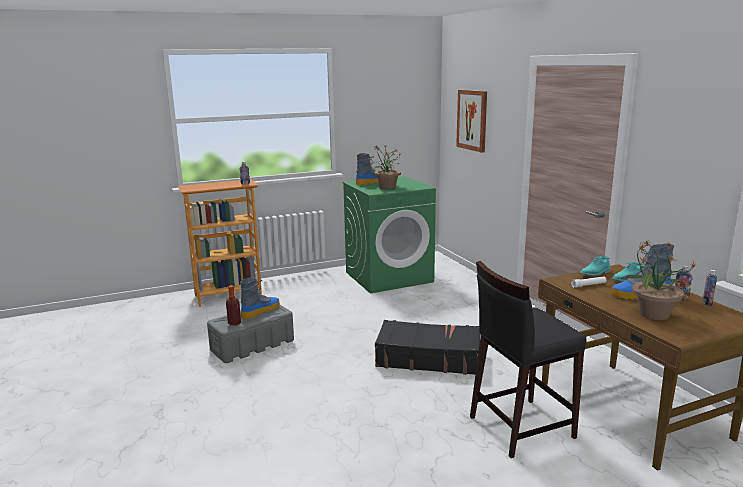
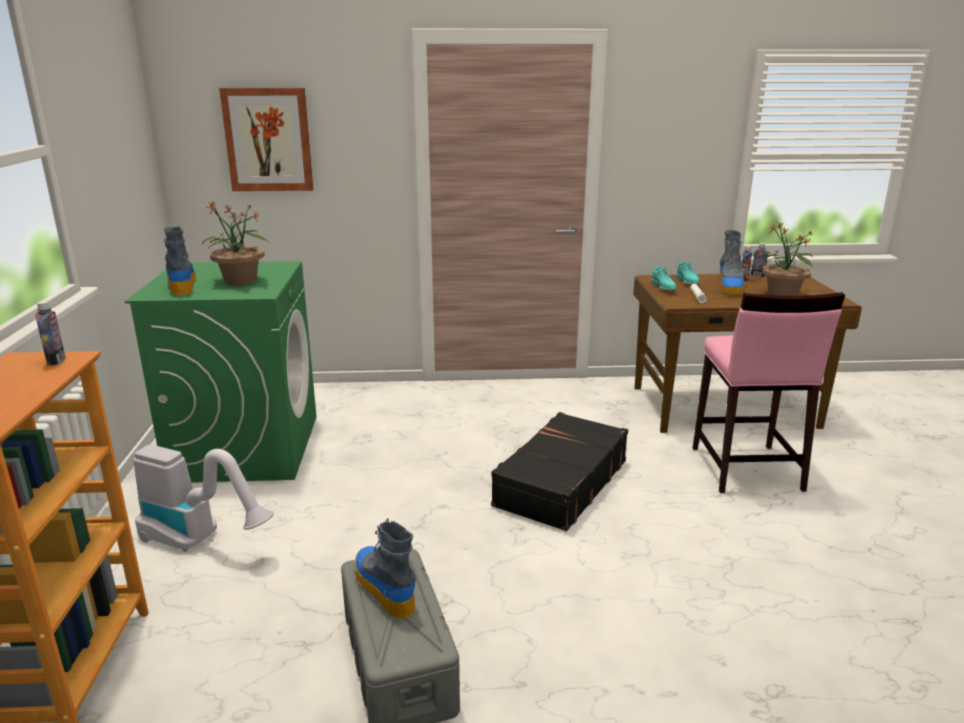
camera: 70 degrees left, 5 degrees up
(234, 323) = (420, 632): bottle -> none
(310, 290) = (201, 540): none -> vacuum cleaner
(520, 426) = (745, 469): black stool -> pink stool

